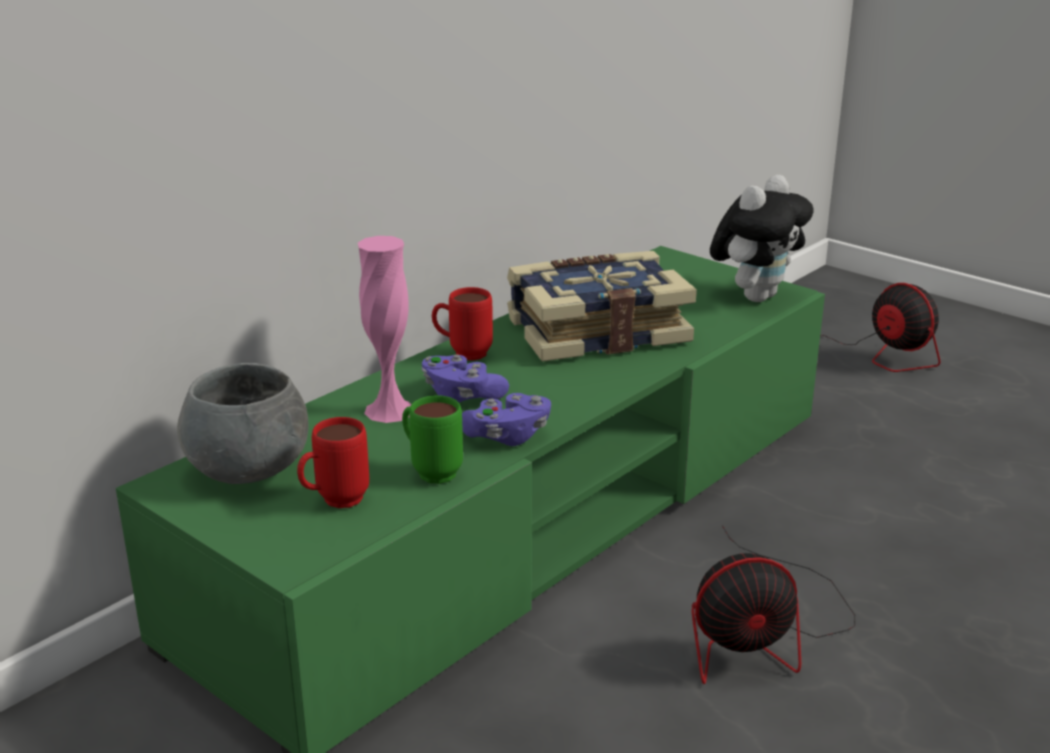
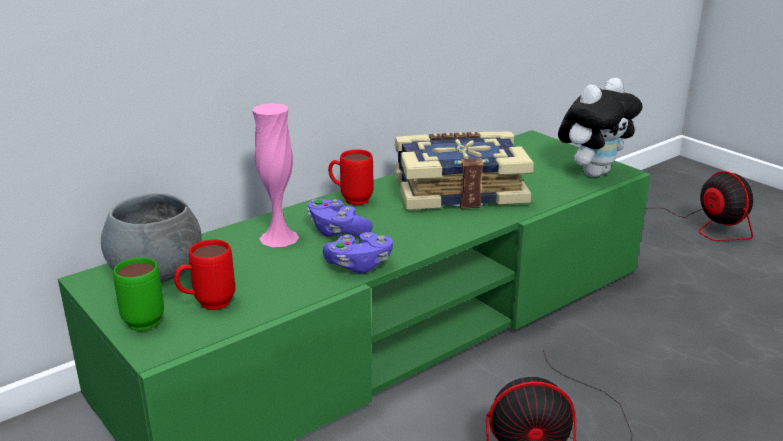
camera: 10 degrees right, 0 degrees up
(430, 471) = (289, 287): green mug -> green mug (140, 319)

